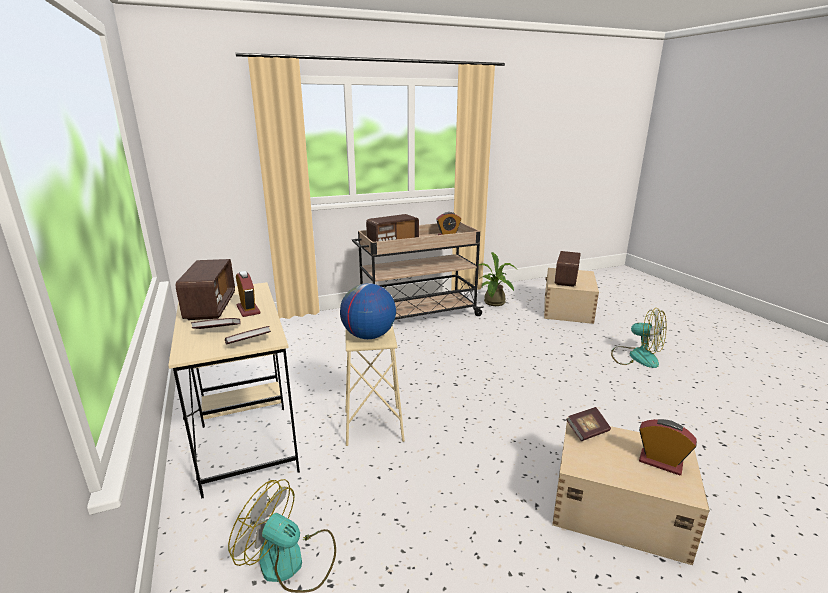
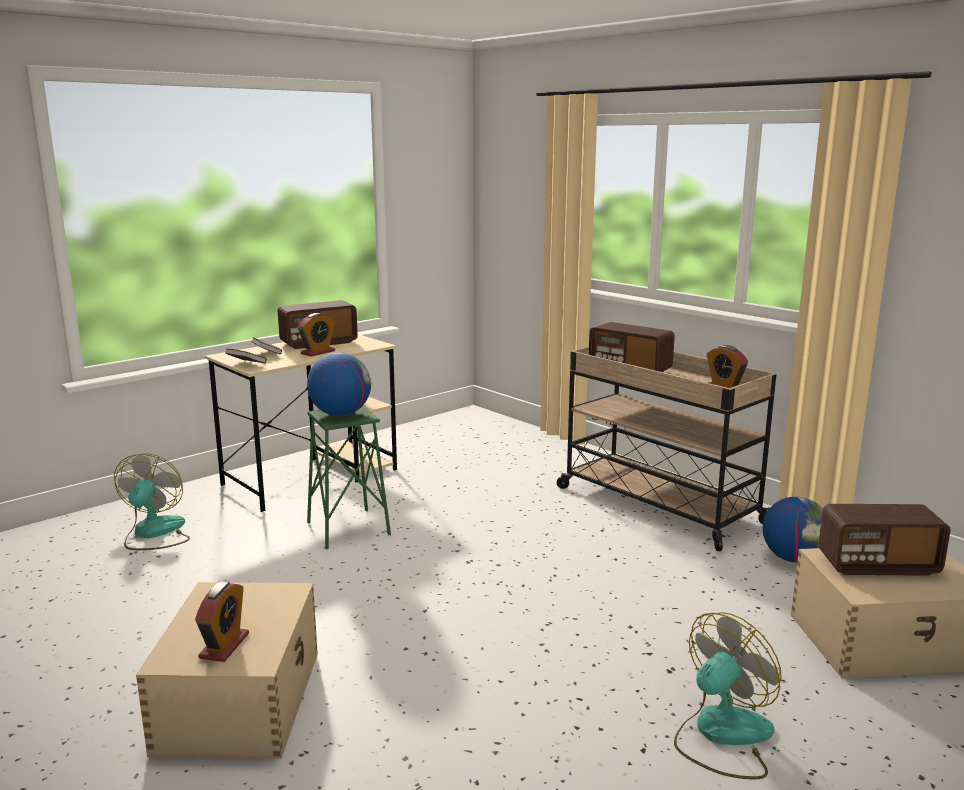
camera: 70 degrees right, 5 degrees down
(373, 426) = (347, 529): beige stool -> green stool
(494, 304) = (793, 558): potted plant -> globe
(587, 431) = (283, 596): book -> none
(636, 356) = (722, 736): fan -> fan turned 150 degrees counterclockwise

